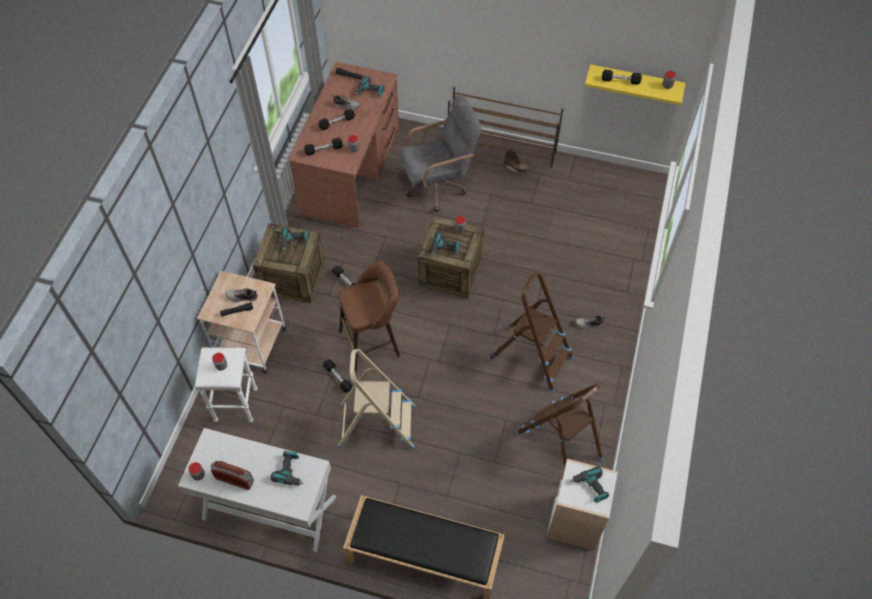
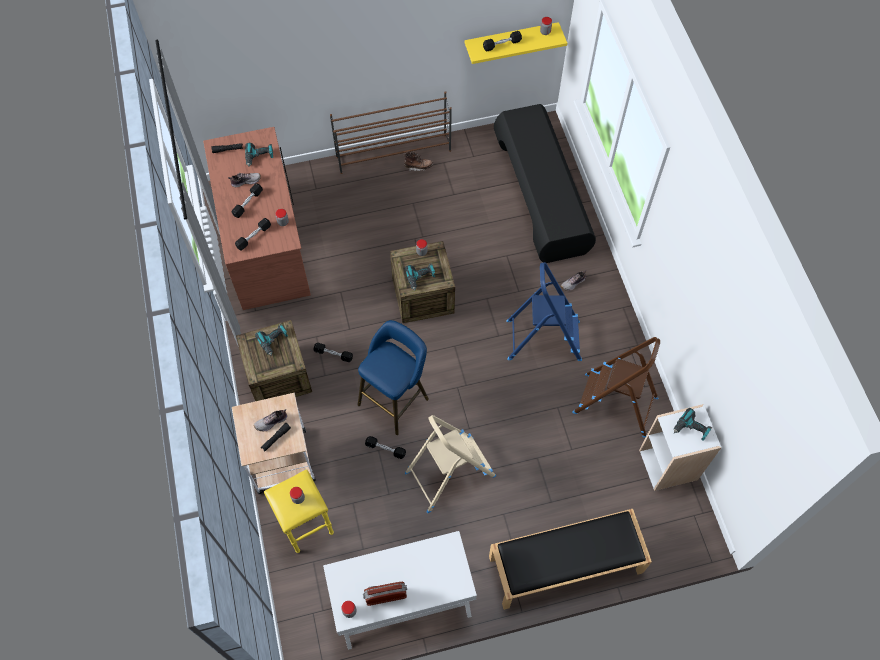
camera: 30 degrees left, 5 degrees up
(235, 403) = (305, 525): white stool -> yellow stool
(290, 471) = (431, 559): power drill -> none
(373, 342) = (395, 399): brown stool -> blue stool
(439, 187) = (359, 219): grey office chair -> none
(531, 358) = (544, 340): brown step ladder -> blue step ladder
(609, 236) = (541, 193): none -> black bench

